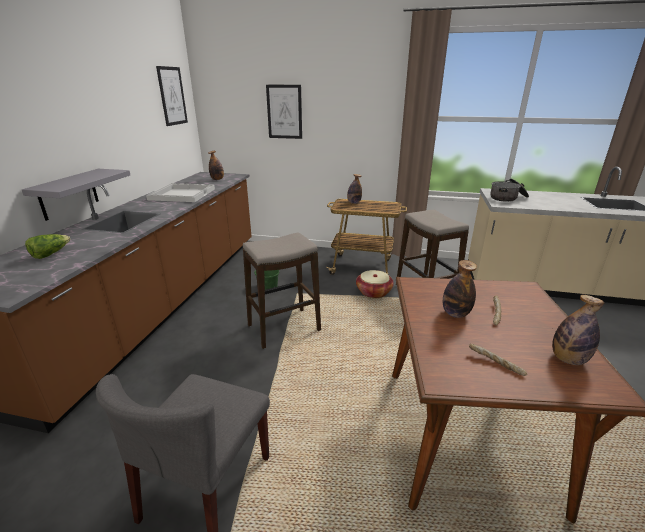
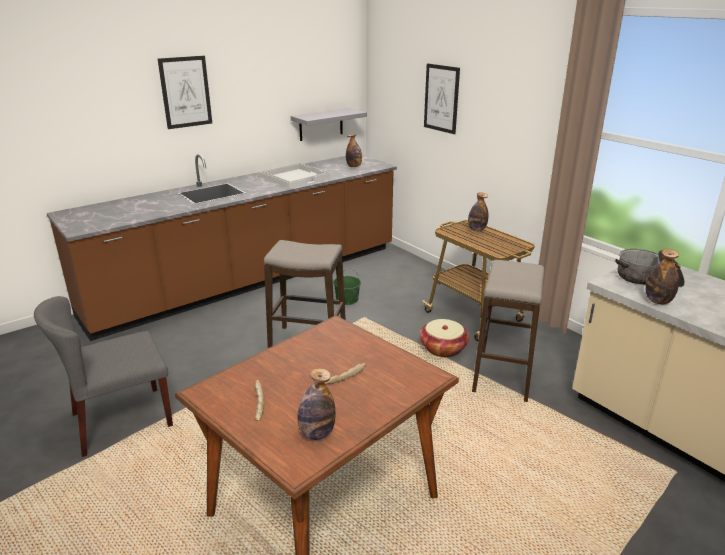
camera: 40 degrees right, 0 degrees up
(51, 254) = (133, 208): lettuce -> none
(68, 194) = (182, 160): grey shelf -> grey shelf (321, 124)
(172, 96) = (330, 70): picture -> picture (185, 92)
(455, 314) = (312, 362): bottle -> bottle (658, 301)

